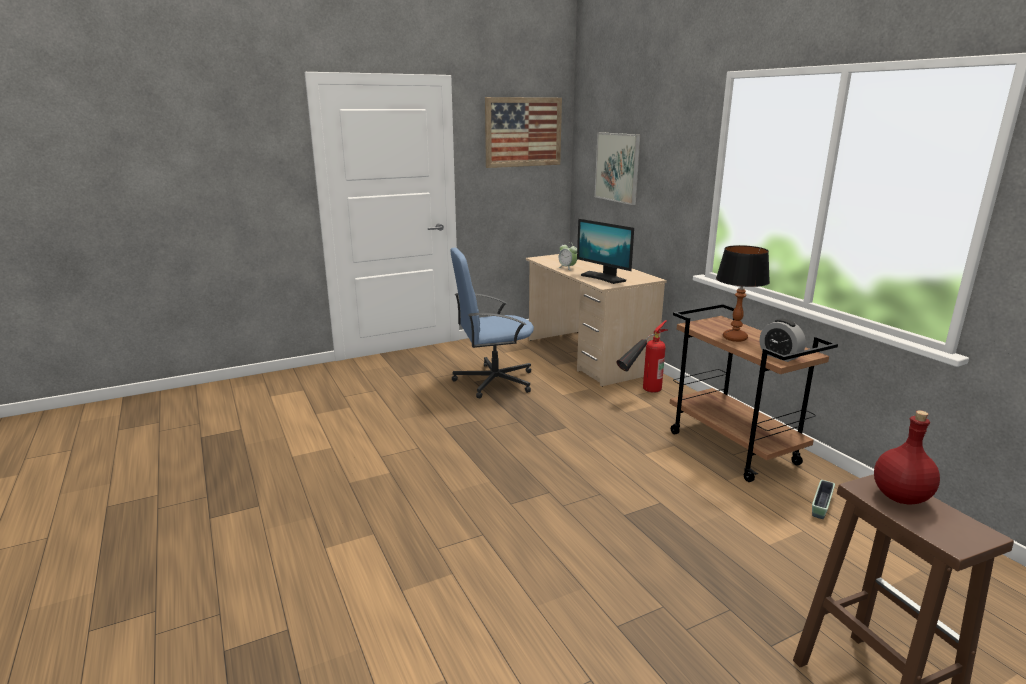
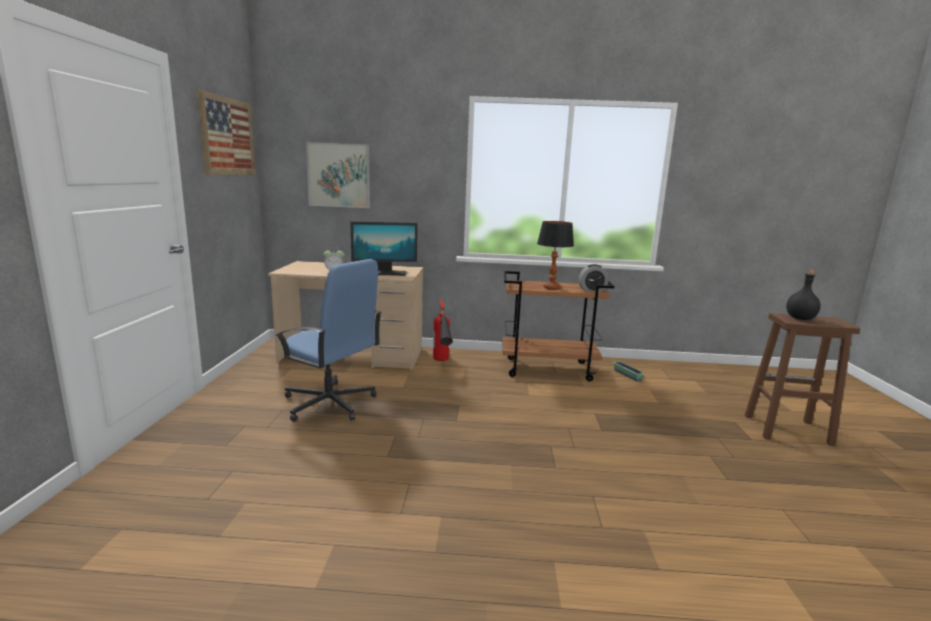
camera: 60 degrees left, 5 degrees down
(493, 381) = (330, 403): blue office chair -> blue office chair turned 75 degrees counterclockwise
(901, 498) = (800, 318): red bottle -> black bottle

